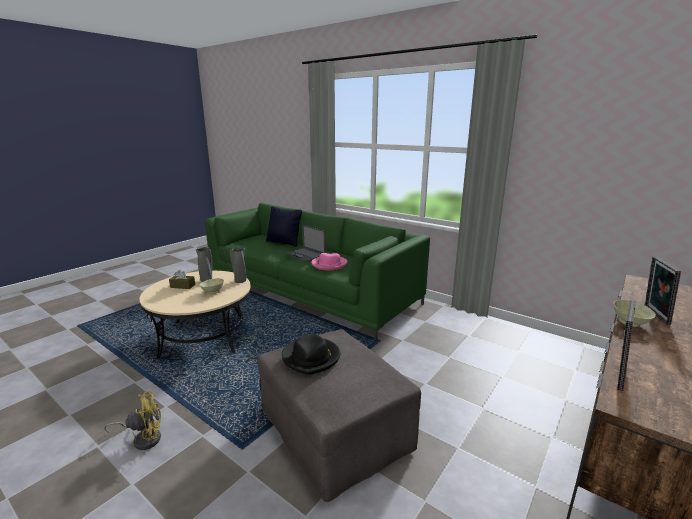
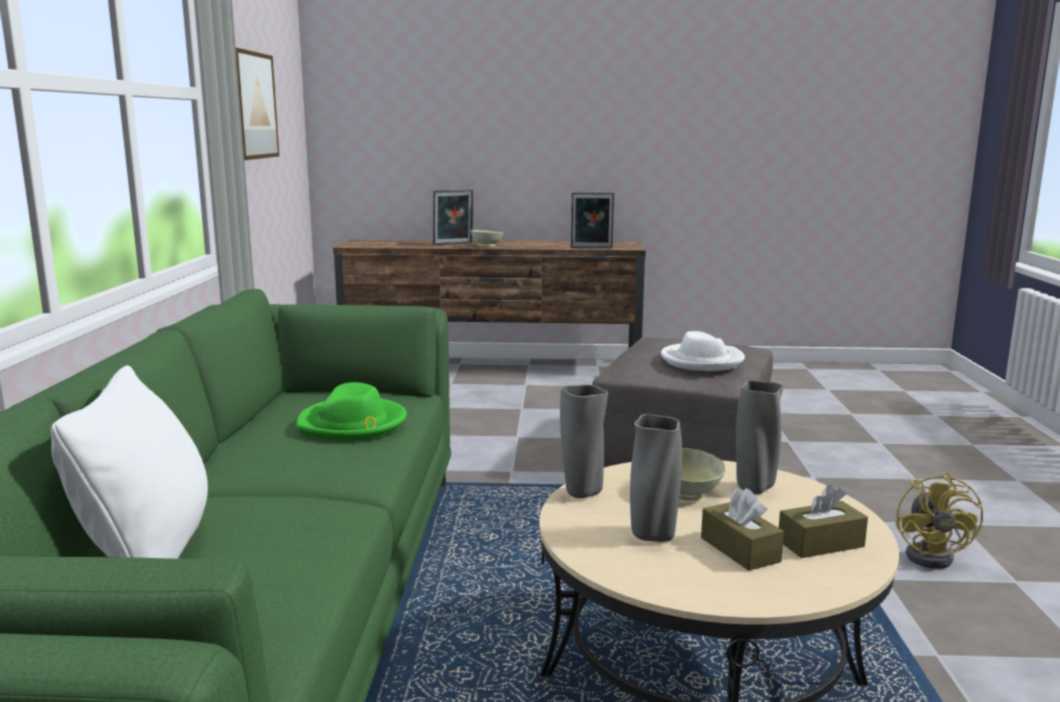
camera: 125 degrees left, 5 degrees down
(144, 438) = (934, 556): yellow fan -> yellow fan turned 120 degrees counterclockwise
(163, 295) = (820, 543): none -> brown tissue box
(195, 301) = (754, 488): none -> grey vase
(284, 242) = (150, 553): black pillow -> white pillow
(306, 255) = (294, 468): laptop -> none
(311, 357) = (702, 360): black hat -> white hat
(329, 264) = (353, 424): pink hat -> green hat
(573, 159) = (252, 105): none -> picture

